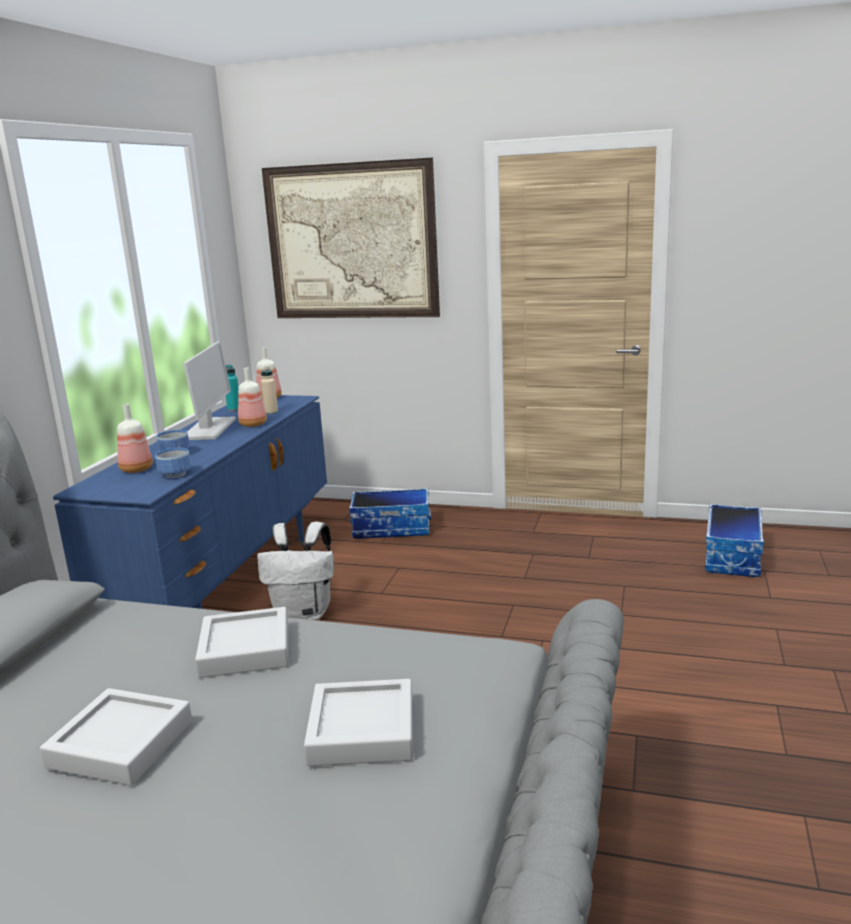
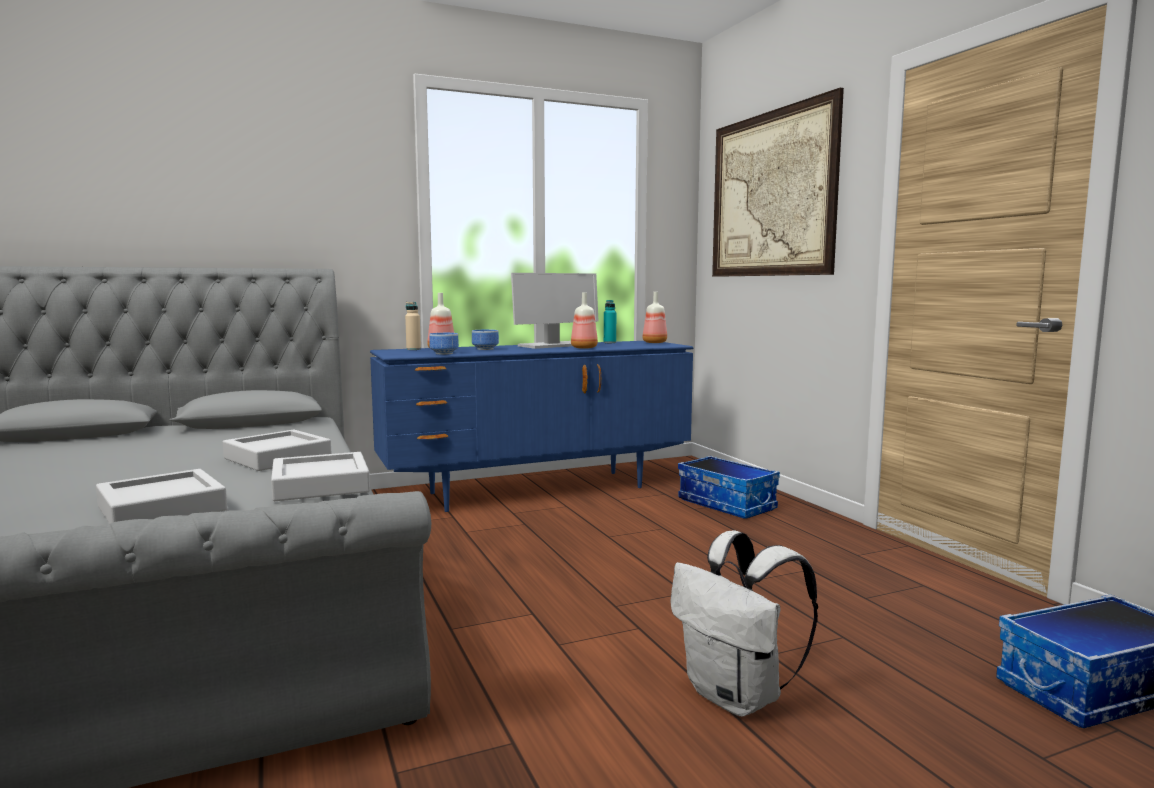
camera: 50 degrees right, 10 degrees down
(121, 744) = (119, 464): grey tray -> grey tray (320, 485)
(271, 412) = (621, 346): beige bottle -> beige bottle (413, 349)
(304, 613) = (531, 524): white backpack -> white backpack (737, 697)

